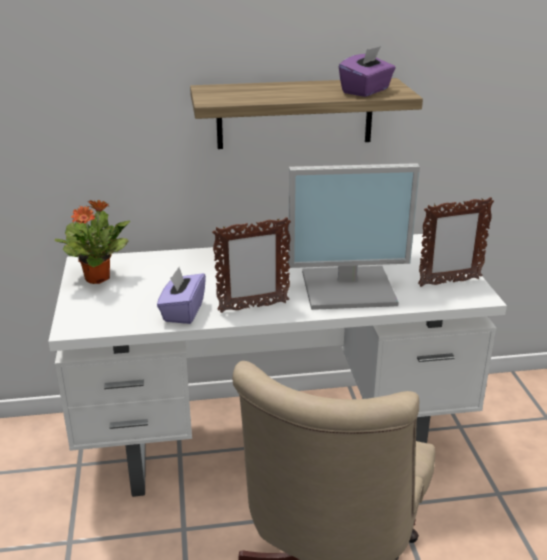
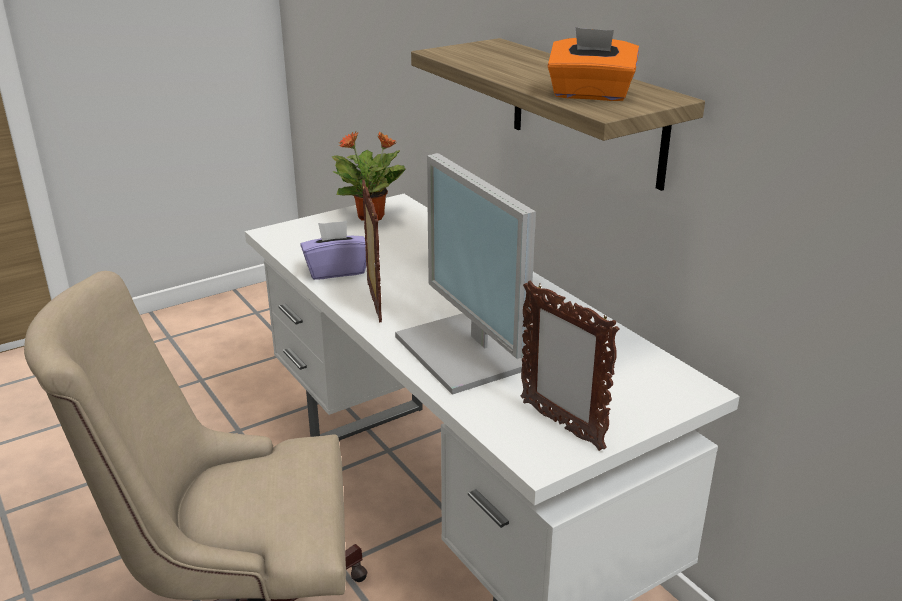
camera: 65 degrees right, 0 degrees up
(253, 307) = (373, 303): picture frame -> picture frame turned 150 degrees counterclockwise
(366, 91) = (590, 95): purple tissue box -> orange tissue box

